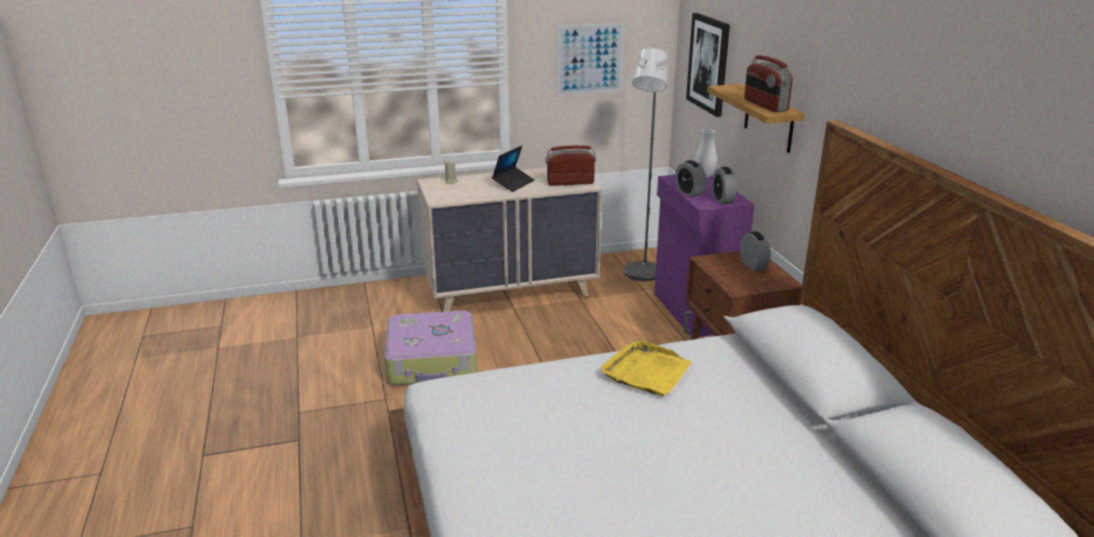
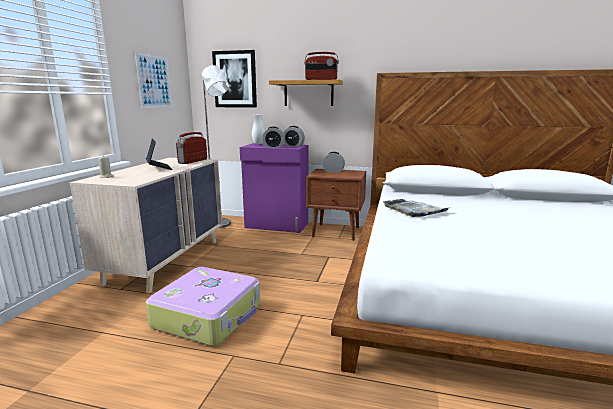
camera: 60 degrees left, 10 degrees down
(646, 371) = (414, 210): yellow tray -> grey tray

